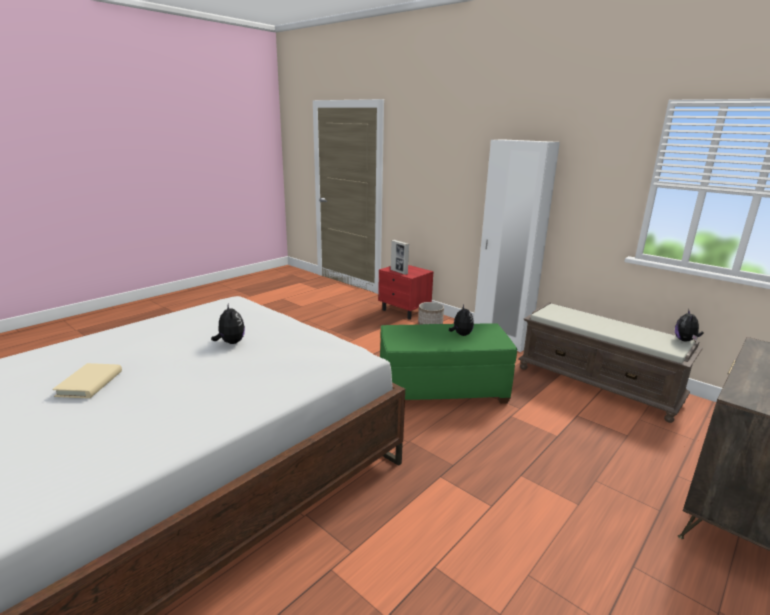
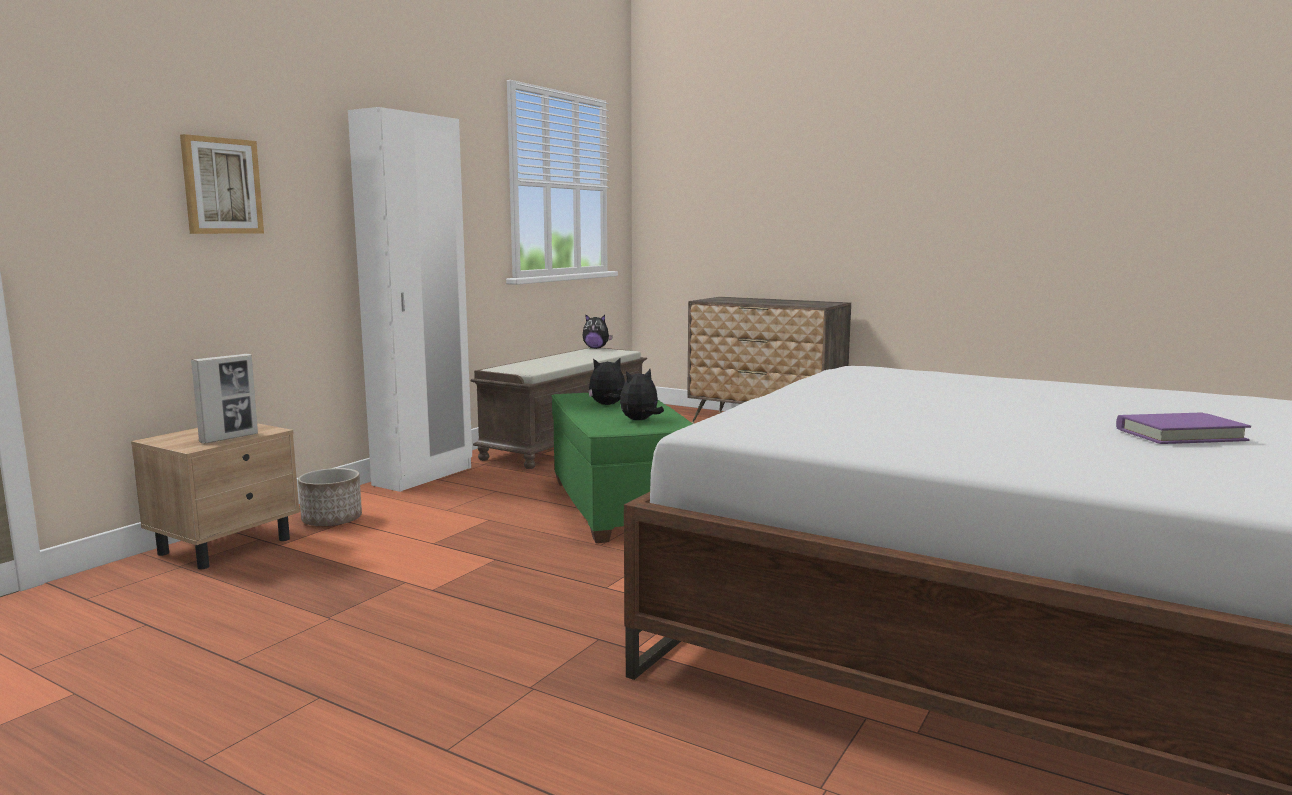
camera: 100 degrees left, 10 degrees down
(90, 383) = (1180, 434): beige book -> purple book
(230, 342) = (915, 403): plush toy -> plush toy (640, 420)
(404, 311) = (227, 546): red nightstand -> beige nightstand
(444, 176) = (221, 186): none -> picture

